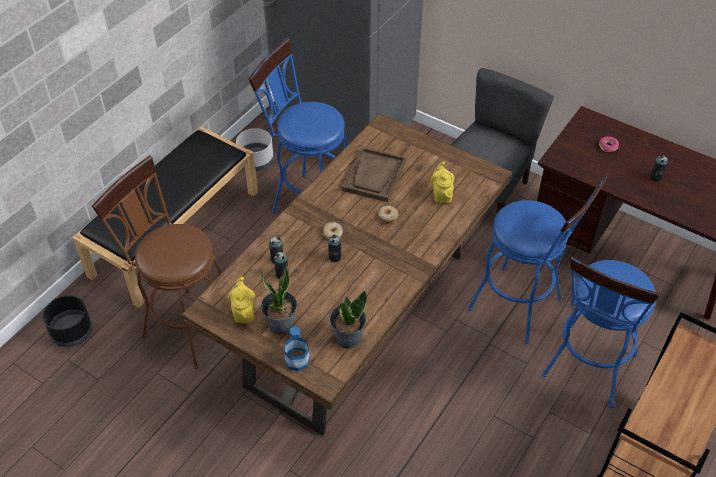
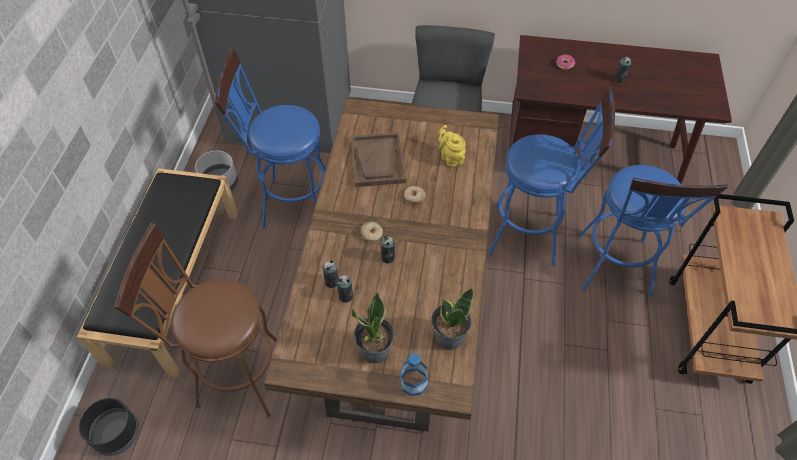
camera: 25 degrees left, 5 degrees up
(243, 312) = (329, 353): yellow teapot -> none

